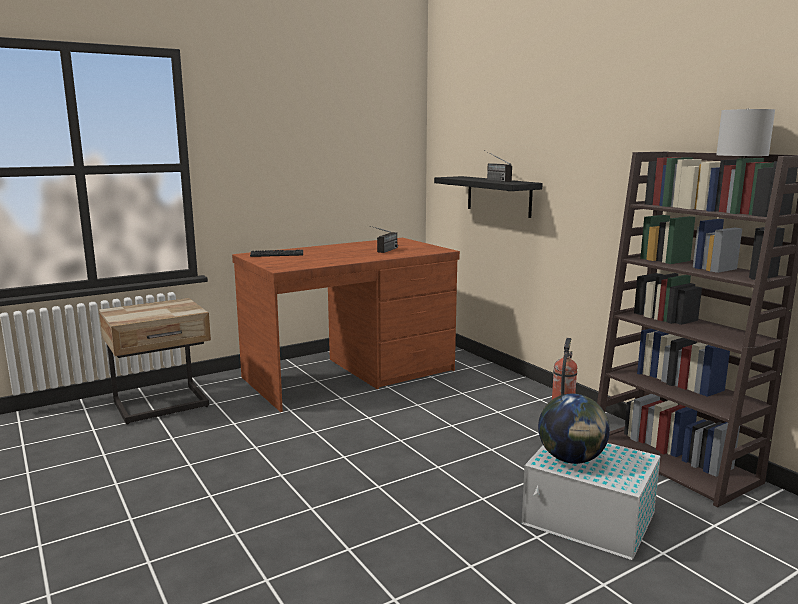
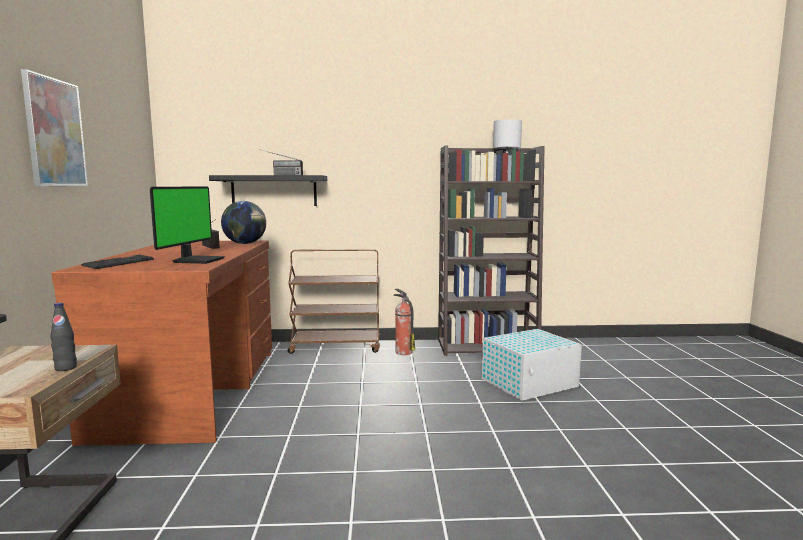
camera: 60 degrees left, 5 degrees down
(157, 317) = (65, 368): none -> black bottle
(281, 149) = (55, 133): none -> picture
(313, 262) = (197, 260): none -> monitor
(519, 387) = (336, 347): none -> brown cart
(571, 459) = (526, 344): globe -> globe (245, 243)

